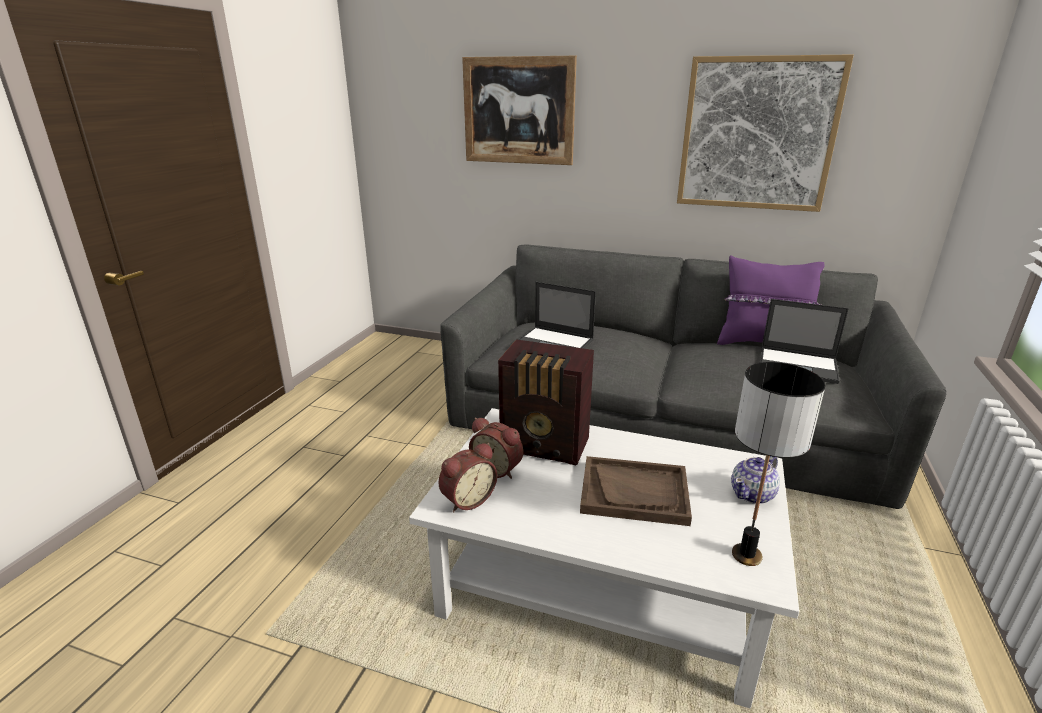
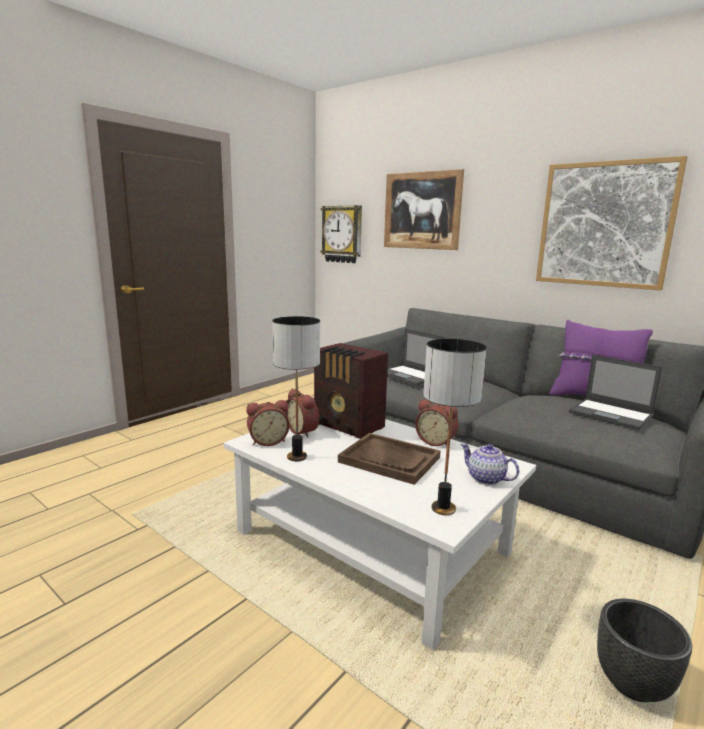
camera: 20 degrees right, 10 degrees down
(398, 142) = (342, 234): none -> wall clock
(525, 518) = (297, 457): none -> table lamp
(661, 448) = (436, 442): none -> alarm clock
(753, 494) = (486, 479): teapot -> teapot turned 60 degrees clockwise
(933, 676) = (632, 685): none -> black planter

